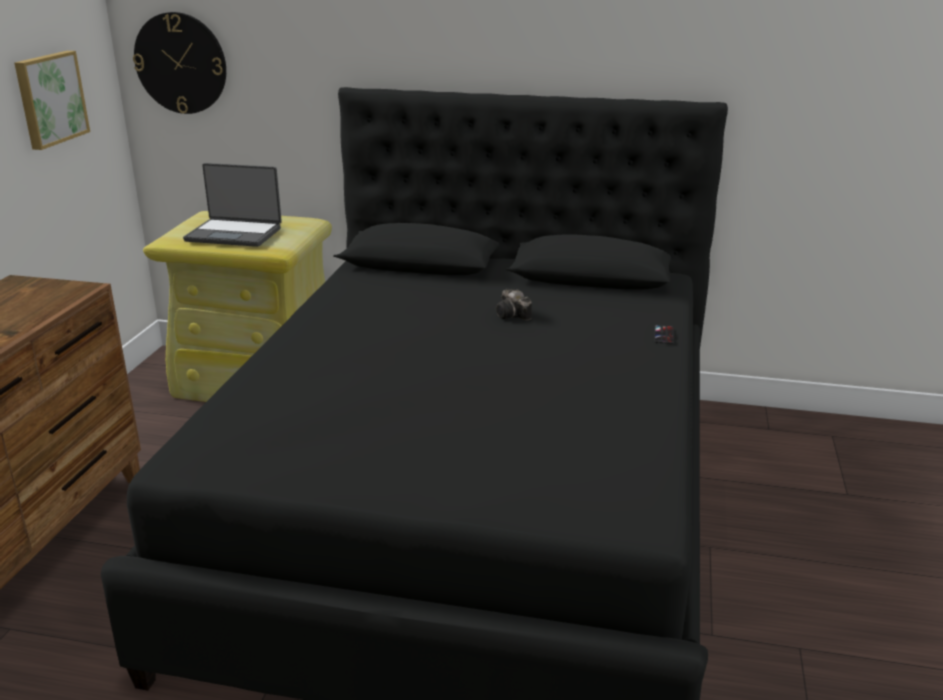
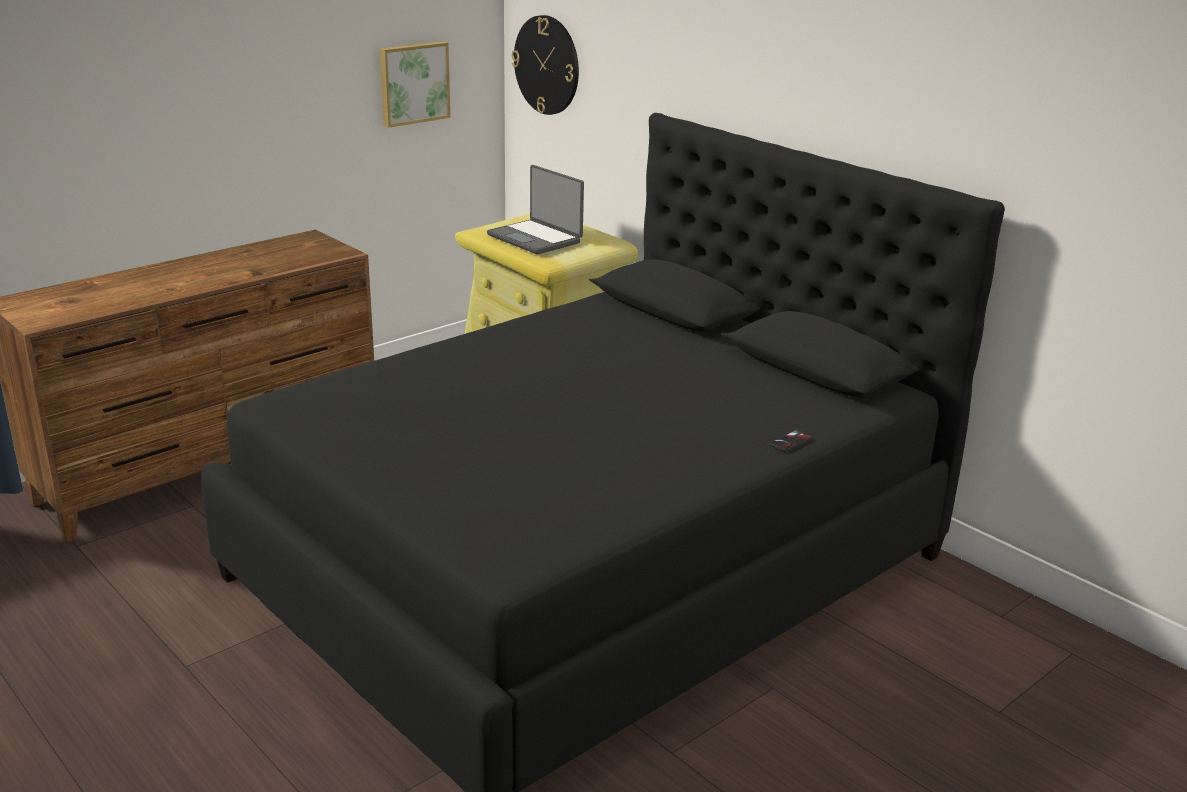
camera: 35 degrees right, 0 degrees up
(513, 315) = (677, 379): camera -> none

